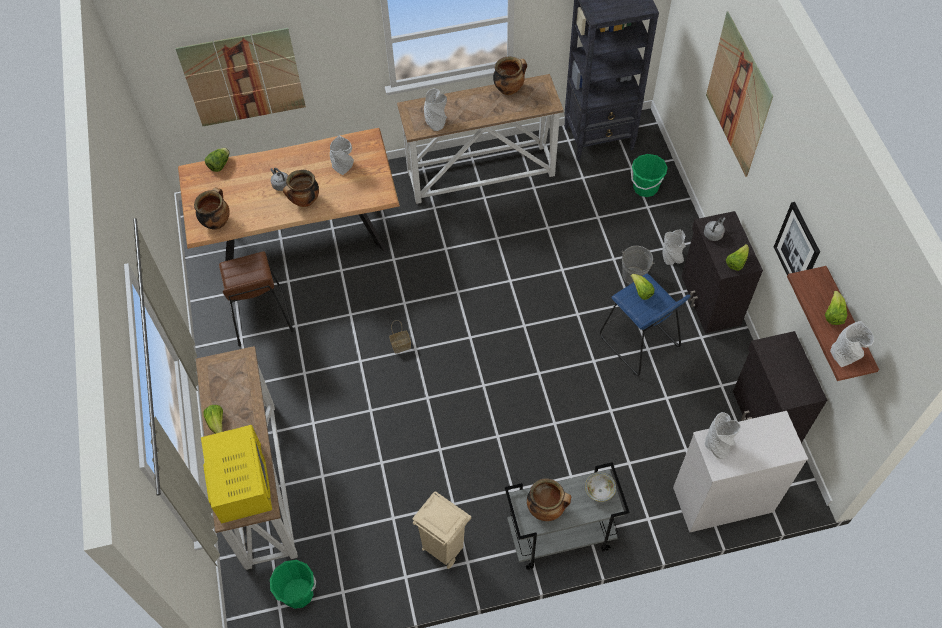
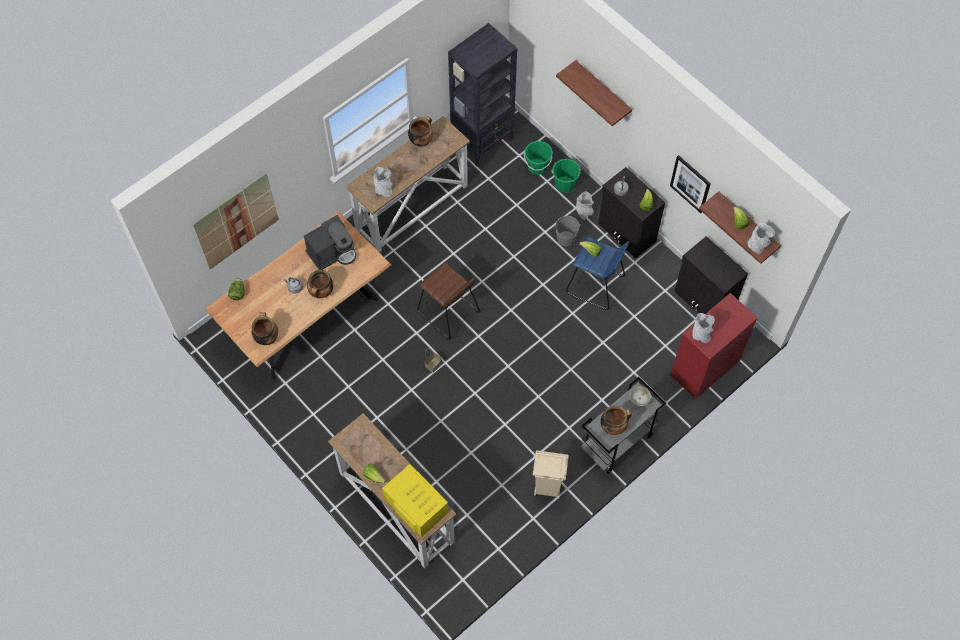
camera: 30 degrees left, 5 degrees up
(260, 317) = (317, 392): brown stool -> brown stool (448, 312)
(298, 593) = (469, 564): green bucket -> green bucket (564, 184)
(343, 166) = (332, 253): grey vase -> coffee machine
(722, 500) = (704, 368): white dresser -> red dresser
(737, 95) = (602, 91): picture -> shelf

